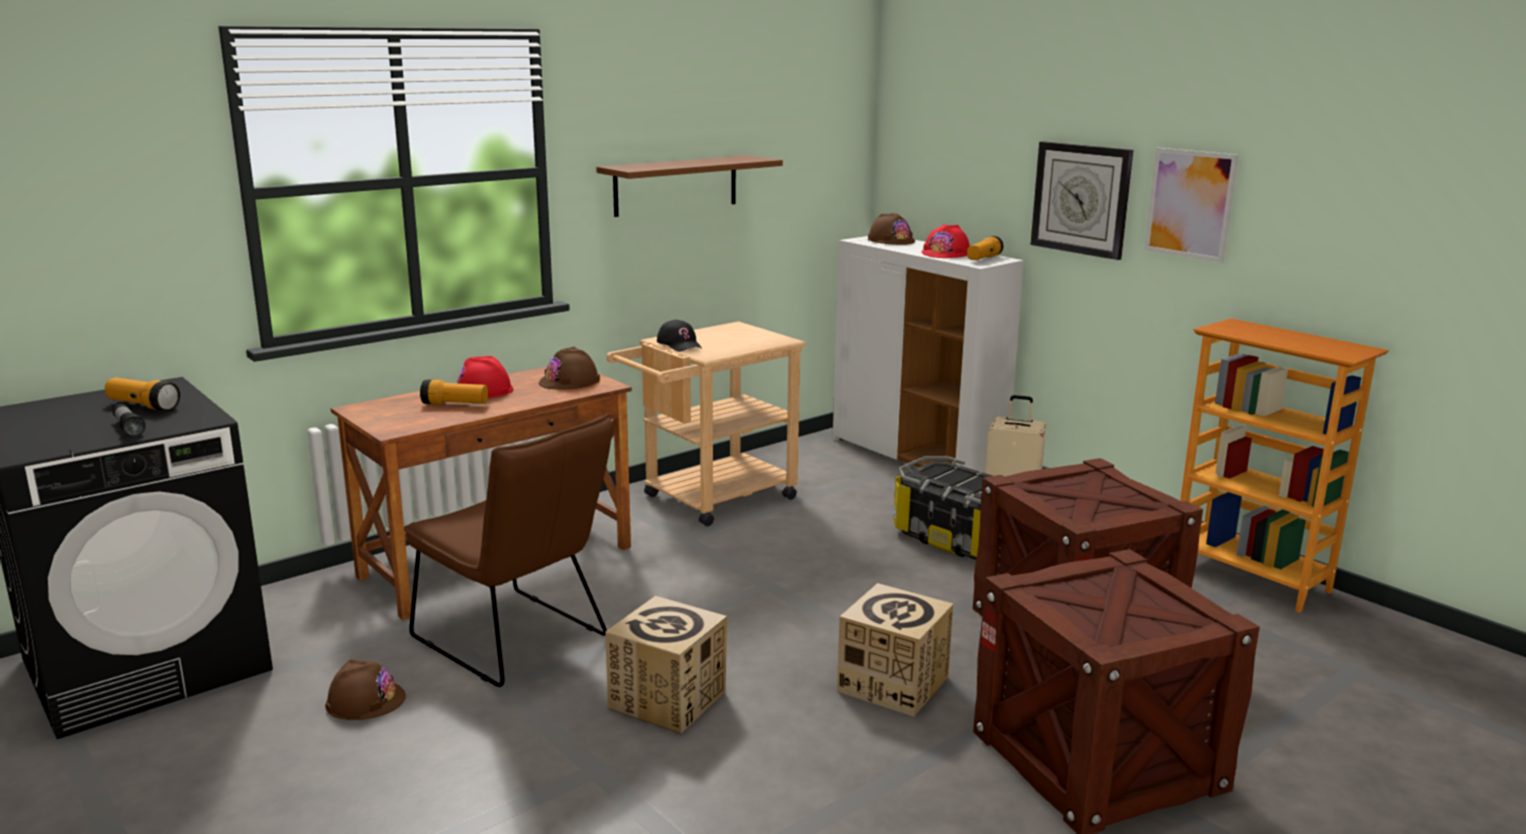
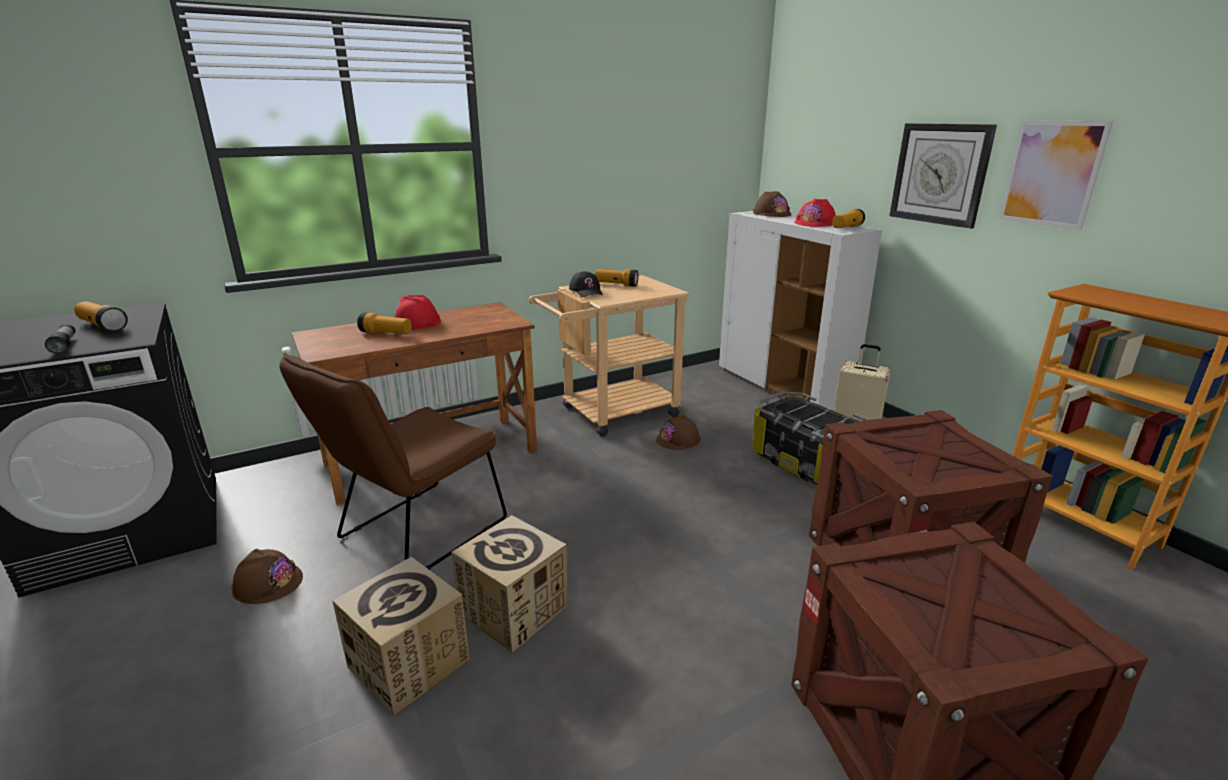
camera: 10 degrees right, 5 degrees up
(517, 641) = (414, 534): brown chair -> brown chair turned 75 degrees clockwise
(569, 381) = (488, 318): brown hard hat -> brown hard hat (678, 440)
(676, 185) = (594, 163): brown shelf -> none
(712, 335) = (616, 285): none -> flashlight
(893, 684) = (722, 615): cardboard box -> cardboard box (409, 663)

